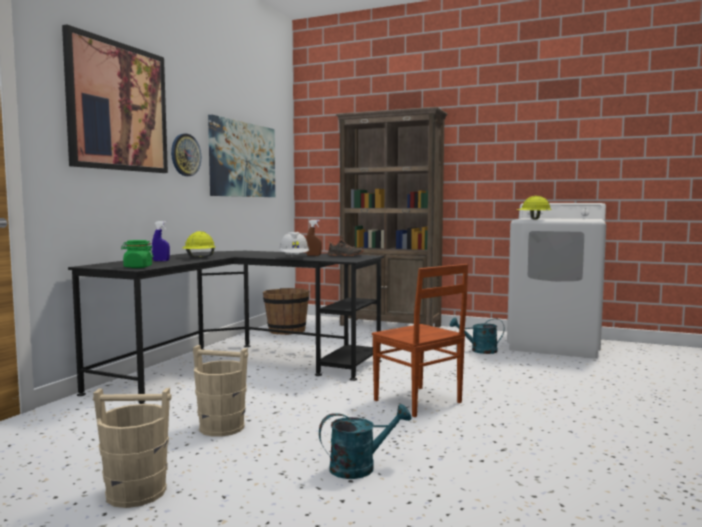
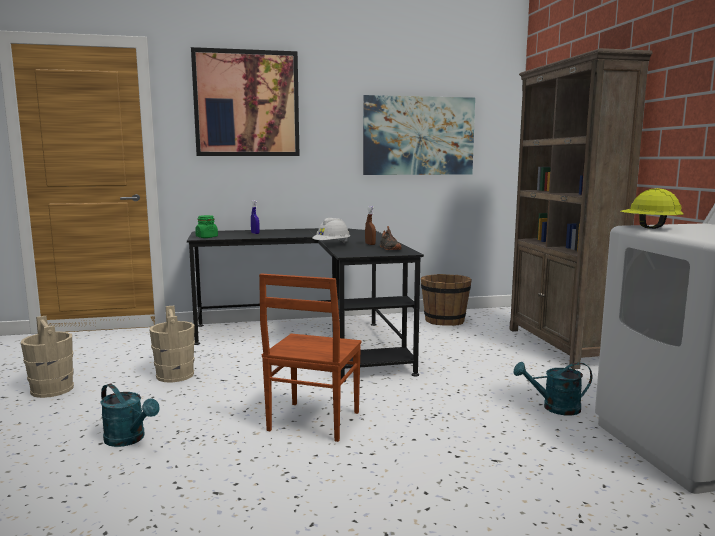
camera: 55 degrees right, 5 degrees up
(185, 155) = (329, 137): wall clock -> none
(199, 258) = (292, 234): yellow hard hat -> none
(479, 350) = (554, 408): turquoise watering can -> turquoise watering can turned 60 degrees counterclockwise

